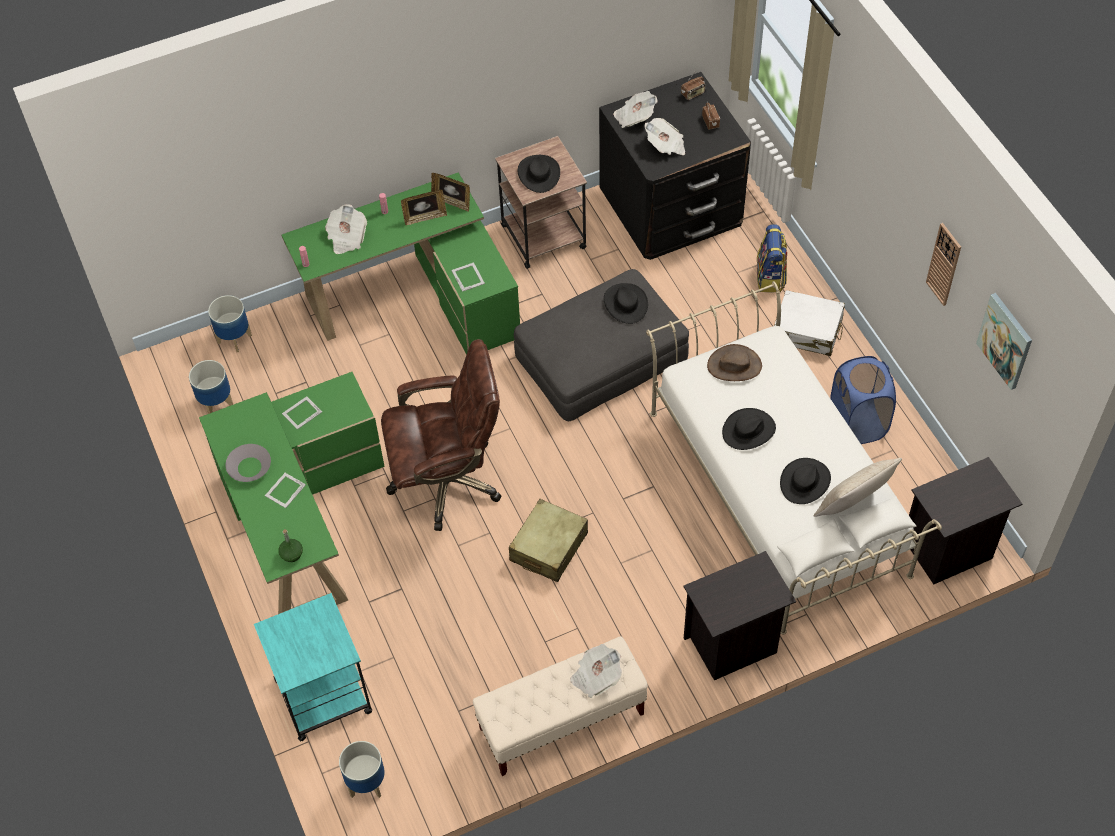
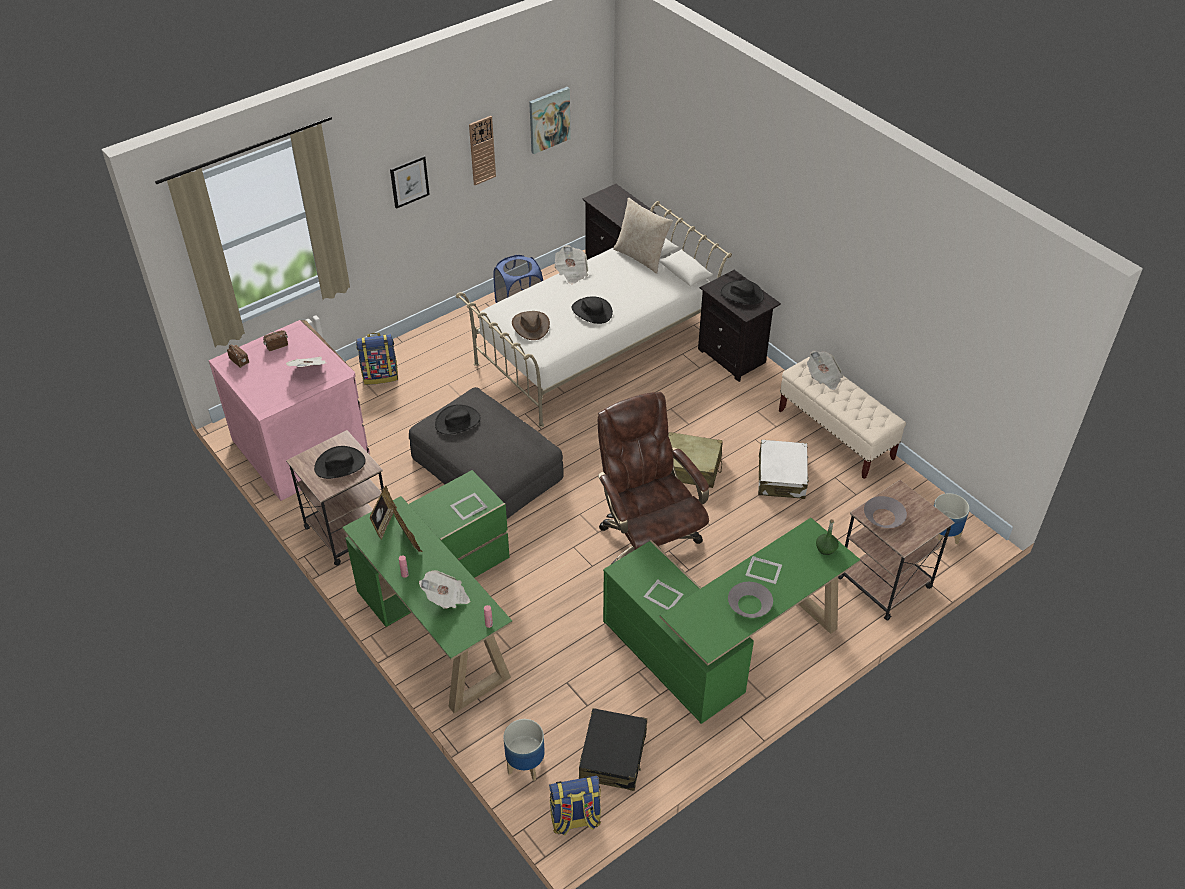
camera: 105 degrees left, 10 degrees down
(169, 365) = (575, 820): none -> backpack
(217, 403) = (613, 756): planter -> black suitcase
(313, 623) = (884, 516): none -> grey bowl
(322, 693) = (883, 583): turquoise cart -> brown cart
(634, 117) = (272, 395): newspaper -> newspaper (571, 272)
(673, 206) = (302, 446): black dresser -> pink dresser
(805, 482) = (629, 280): black hat -> black hat (742, 294)
(807, 331) = (435, 349): white suitcase -> white suitcase (781, 477)
(886, 189) = (409, 181): none -> picture

